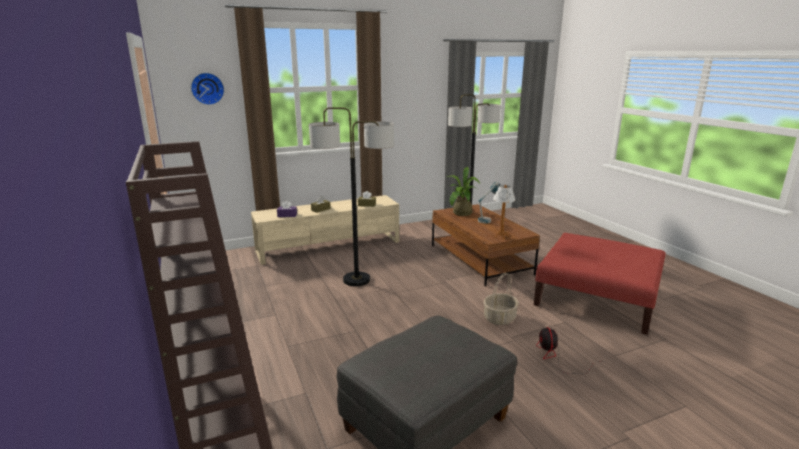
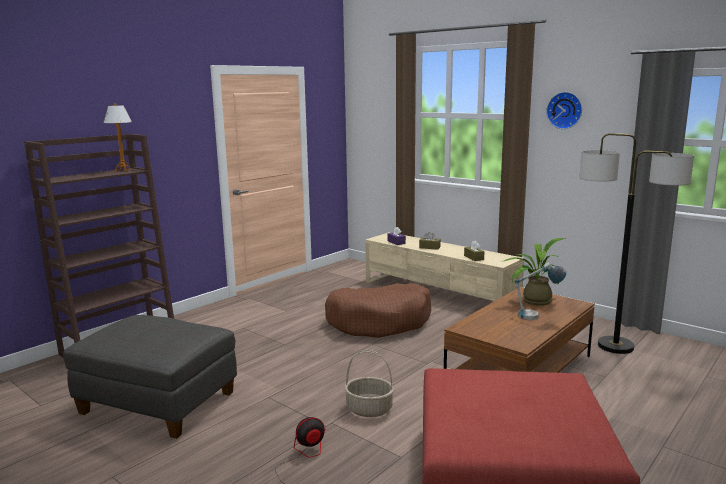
camera: 65 degrees right, 5 degrees down
(207, 88) = (378, 110): wall clock -> wall clock (565, 110)
(356, 280) = (380, 322): floor lamp -> brown dog bed
(501, 237) = (482, 332): table lamp -> table lamp (123, 170)

